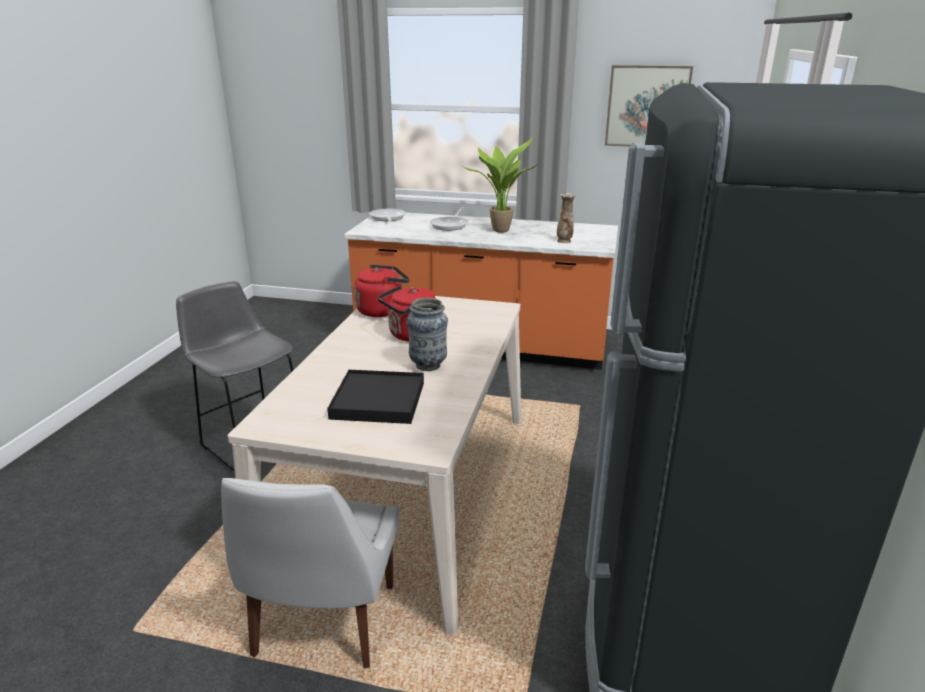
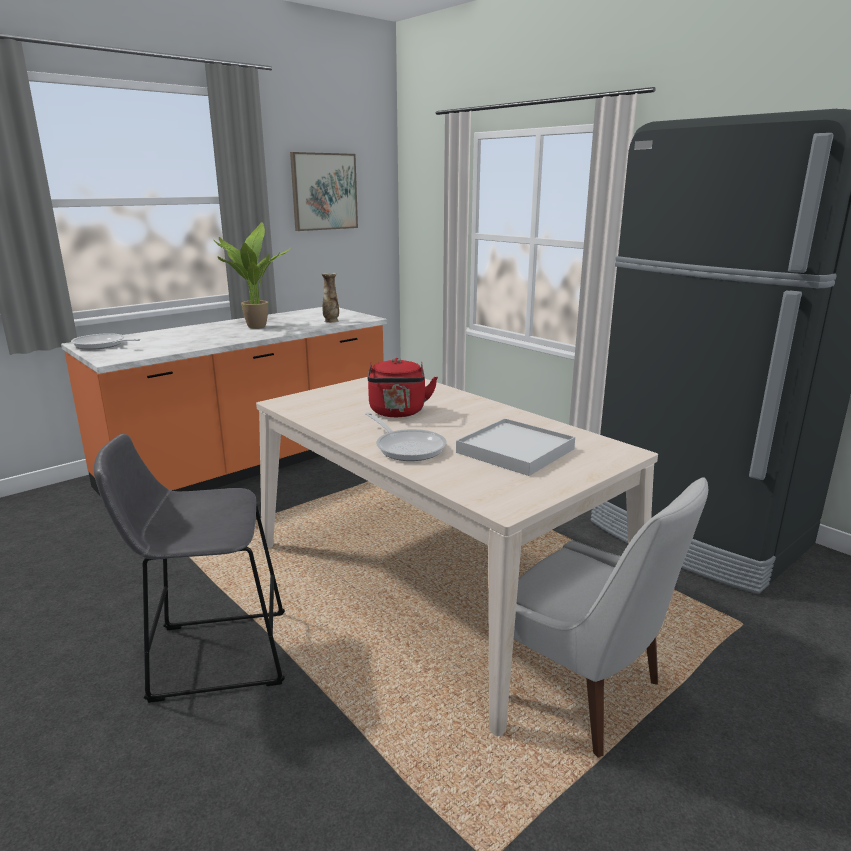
camera: 55 degrees left, 5 degrees down
(378, 400) = (515, 451): black tray -> white tray
(382, 310) = (315, 409): red kettle -> none
(428, 365) = (471, 421): vase -> none
(450, 225) = (195, 334): frying pan -> frying pan (407, 447)

